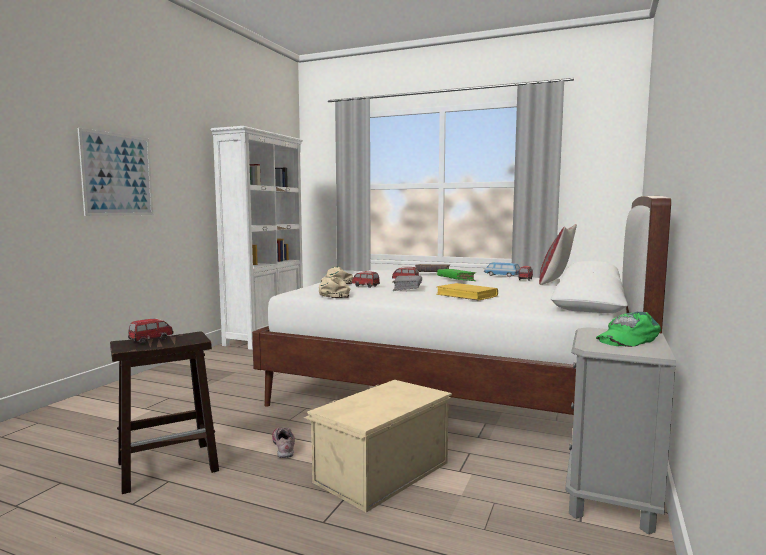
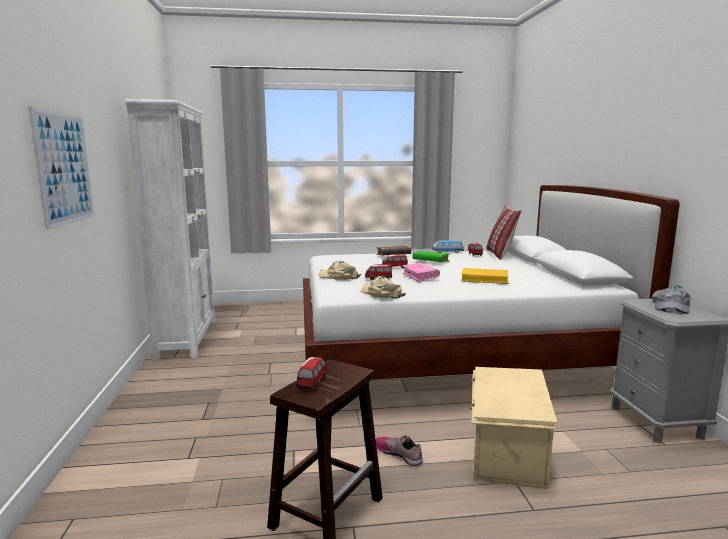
camera: 30 degrees left, 5 degrees up
(407, 288) = (420, 277): grey book -> pink book
(627, 338) = (670, 306): green cap -> grey cap

